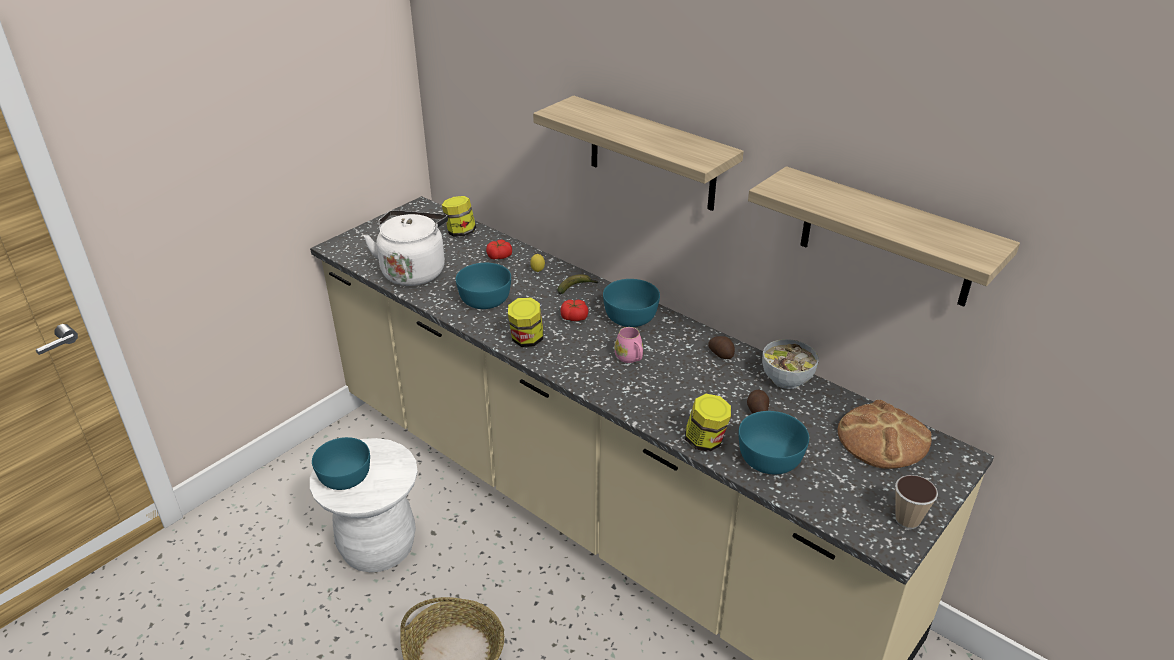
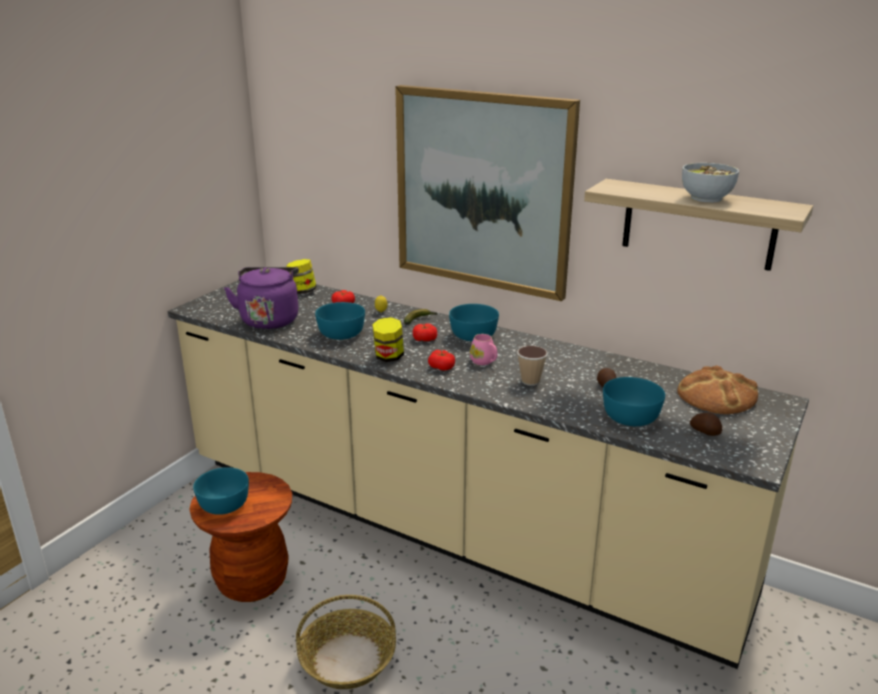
camera: 10 degrees left, 10 degrees down
(378, 548) = (252, 581): white stool -> brown stool
(414, 271) = (270, 319): white kettle -> purple kettle
(580, 360) = (441, 367): none -> tomato
(652, 154) = (482, 191): shelf -> picture
(705, 441) = (572, 411): jar -> none
(721, 354) = (560, 353): potato -> potato (705, 431)
(786, 379) = (621, 365): bowl -> bowl (706, 198)
(907, 520) = (761, 446): cup -> cup (530, 381)

